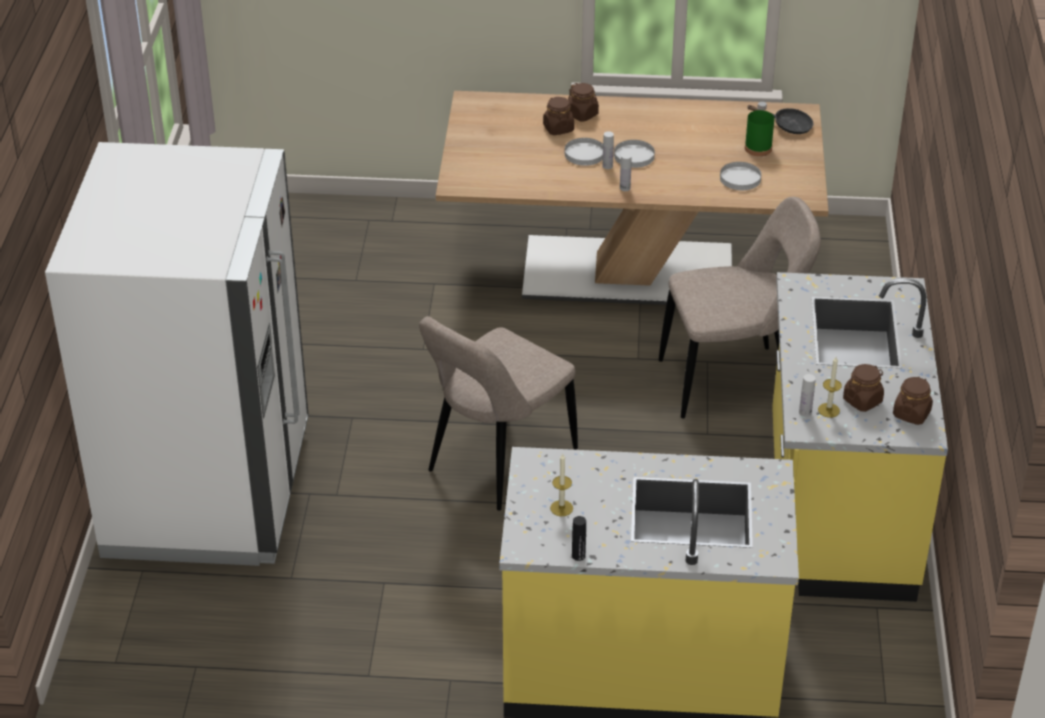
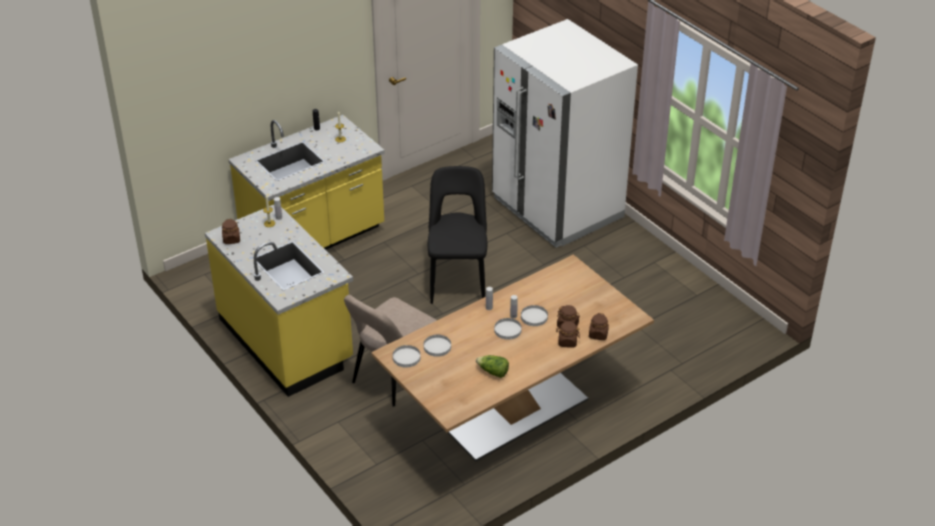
camera: 140 degrees right, 0 degrees up
(497, 463) = (458, 279): beige chair -> black chair
(705, 126) = (493, 372): none -> lettuce
(758, 148) = (448, 373): green bottle -> none
(788, 126) = (447, 399): black frying pan -> none
(791, 184) = (406, 358): none -> white plate
(862, 400) = (258, 234): brown jar -> brown jar (598, 334)

